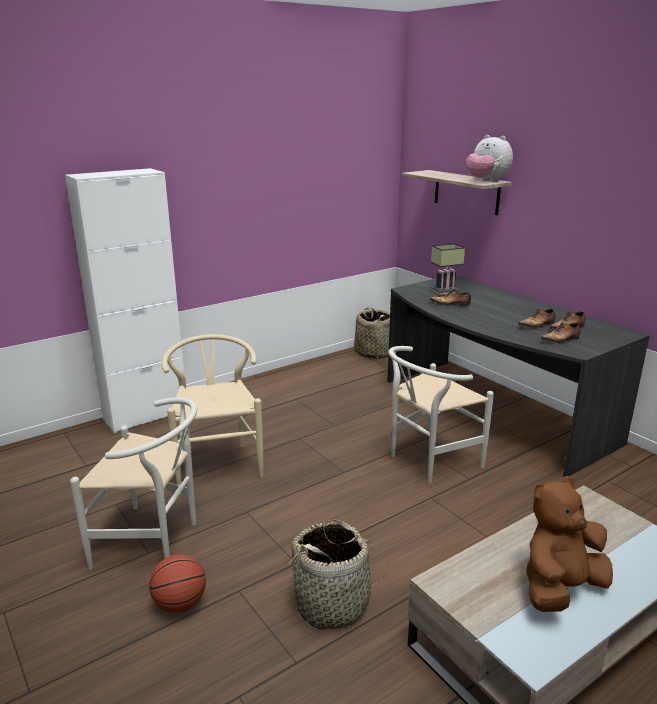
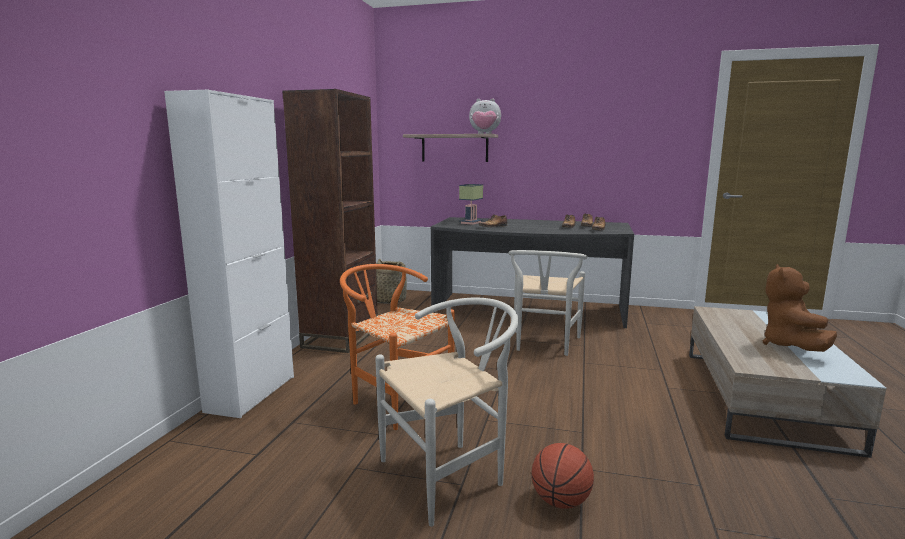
camera: 40 degrees left, 10 degrees down
(218, 461) = (395, 399): beige chair -> orange chair
(273, 384) = (341, 337): none -> brown bookcase
(333, 604) = (651, 441): basket -> none

